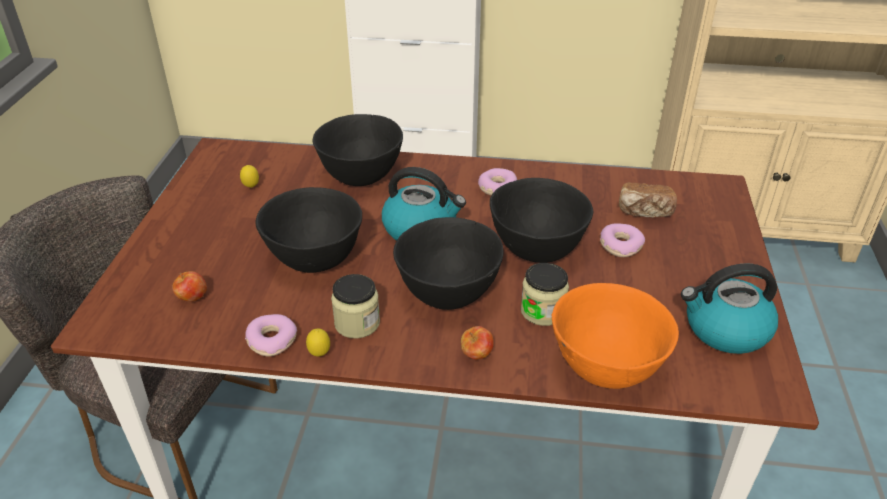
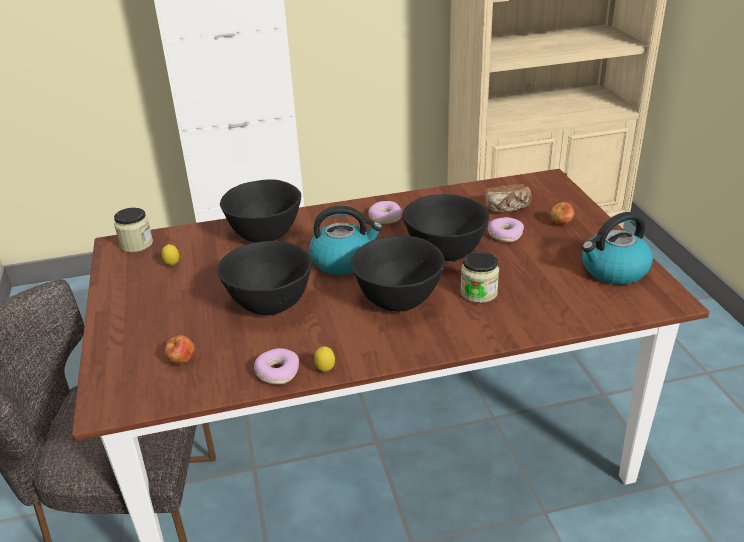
camera: 20 degrees left, 5 degrees down
(357, 323) = (340, 340): jar -> jar (136, 244)
(477, 355) = (450, 335): apple -> apple (561, 223)
(605, 368) = (549, 317): orange bowl -> none

